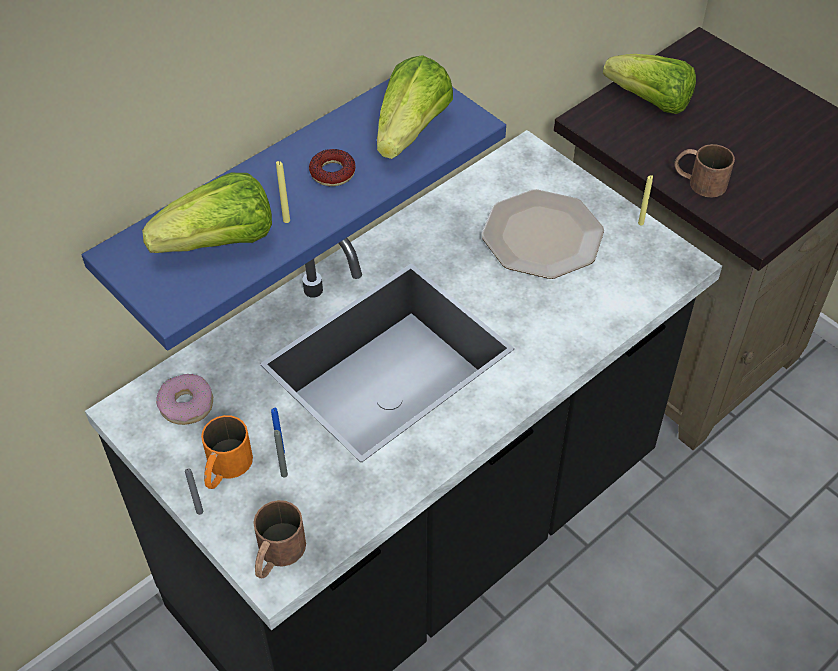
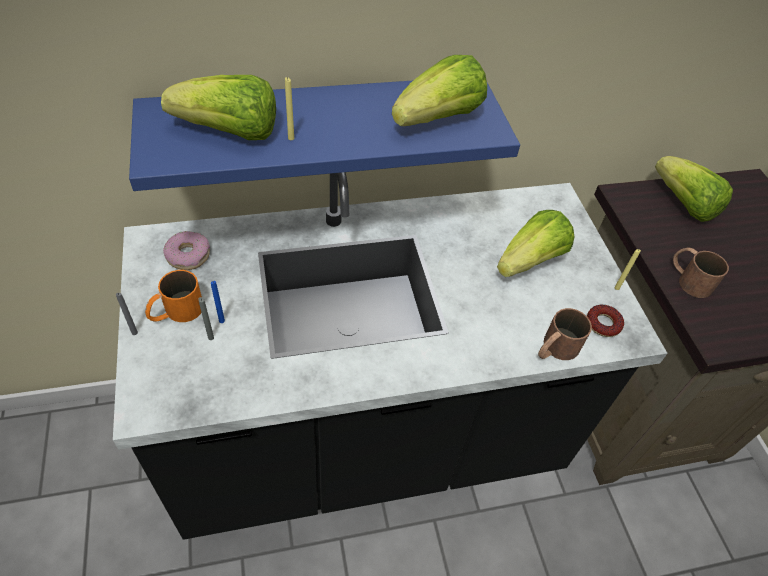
camera: 25 degrees right, 0 degrees up
(276, 555) = (157, 394): brown mug -> brown mug (555, 349)
(332, 172) = (354, 121): donut -> donut (603, 324)
(543, 235) = (530, 261): plate -> lettuce

